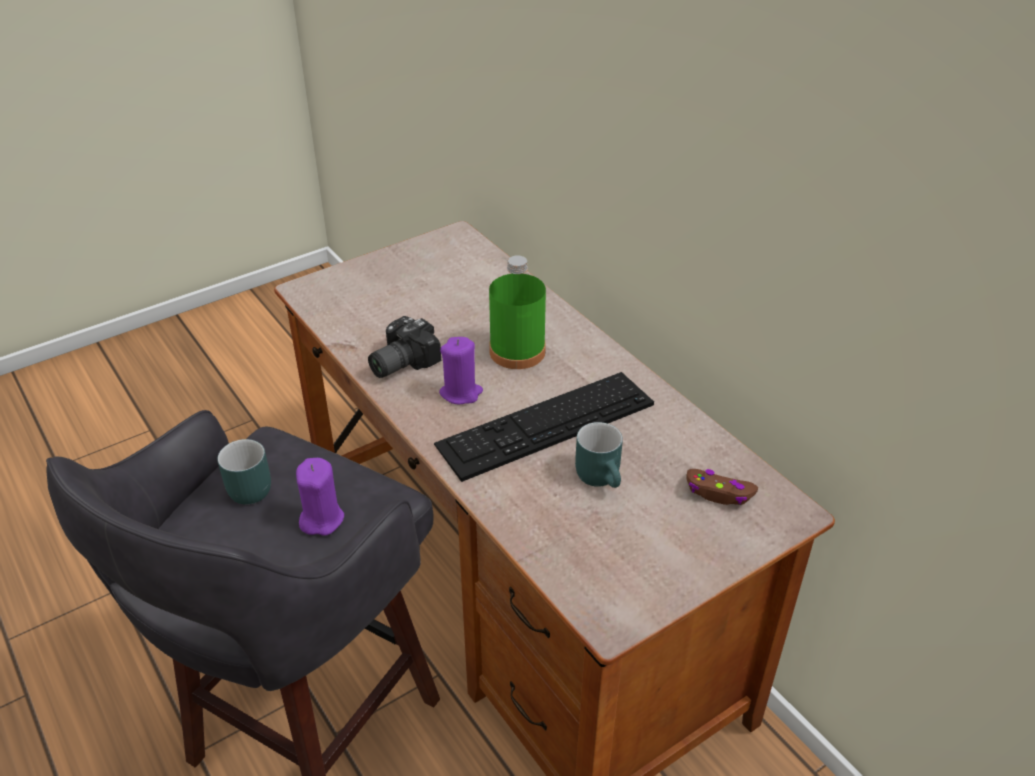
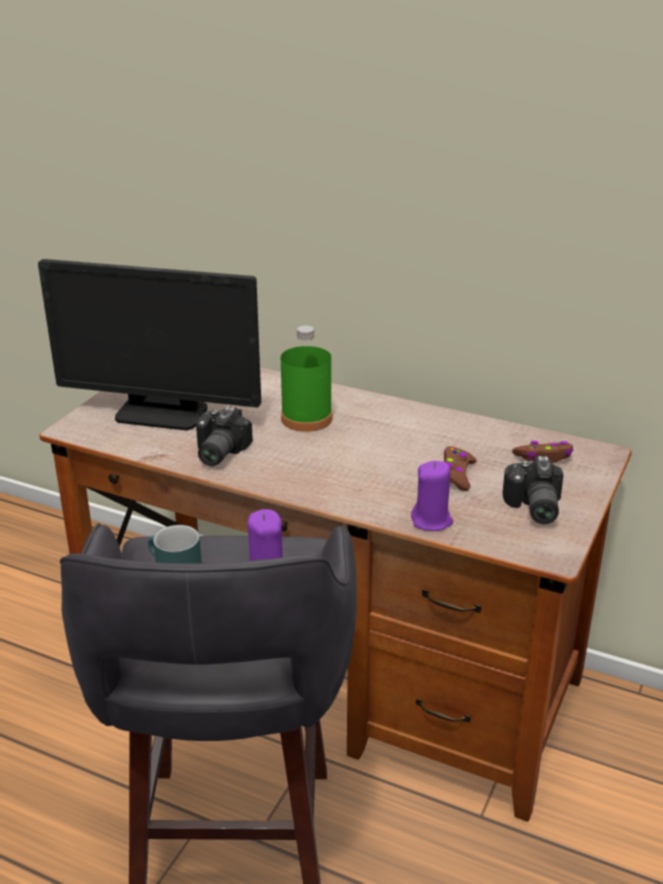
camera: 30 degrees left, 10 degrees down
(393, 298) = (162, 413): none -> monitor
(461, 393) = (291, 457): purple candle -> purple candle (432, 521)
(546, 424) = (379, 456): keyboard -> none
(603, 477) = (456, 474): turquoise mug -> brown game controller
(644, 552) = (532, 508): none -> camera

